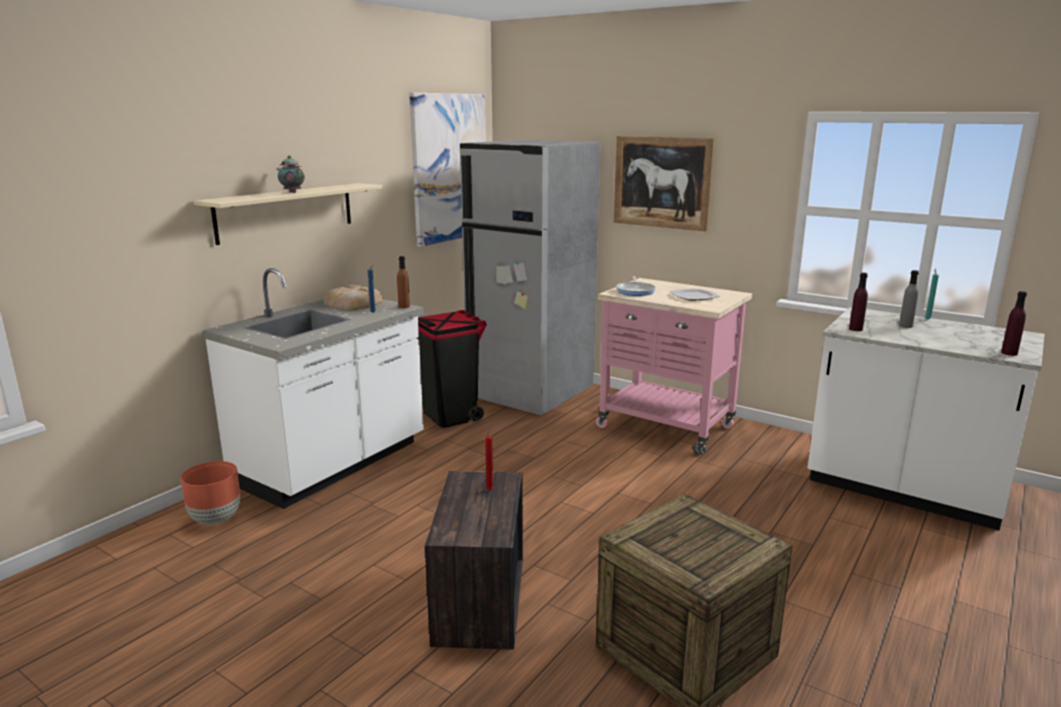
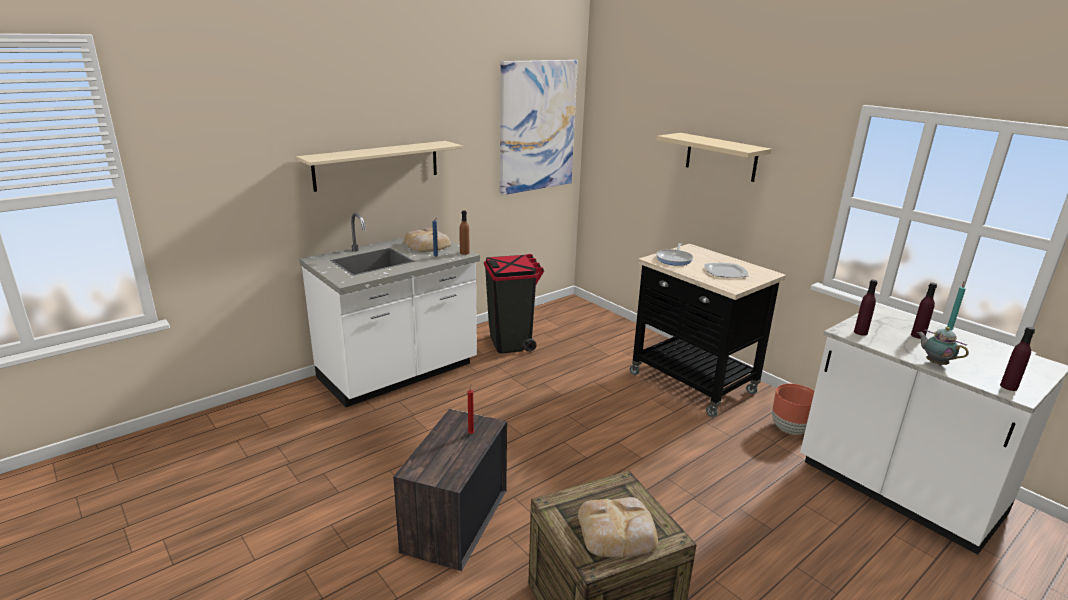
camera: 15 degrees right, 5 degrees up
(216, 519) = (295, 407): brown planter -> brown planter (790, 429)
(292, 192) = (378, 151): teapot -> teapot (935, 363)
(532, 390) = (591, 327): grey fridge -> none
(662, 182) = (721, 157): picture -> beige shelf
(666, 427) = (693, 384): pink cart -> black cart
(710, 549) = (618, 532): none -> bread
(905, 326) = (917, 336): grey bottle -> purple bottle

